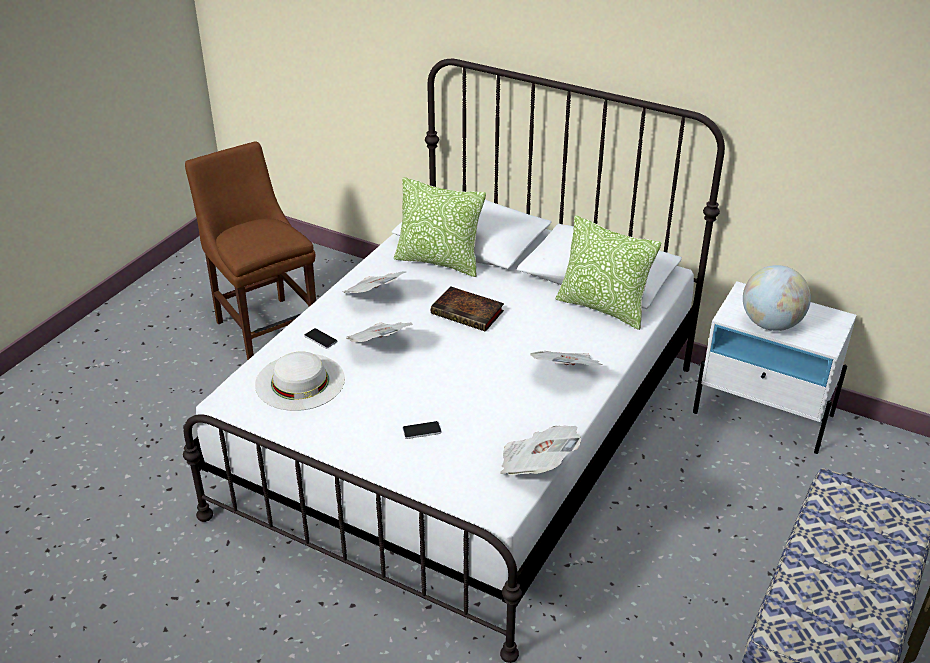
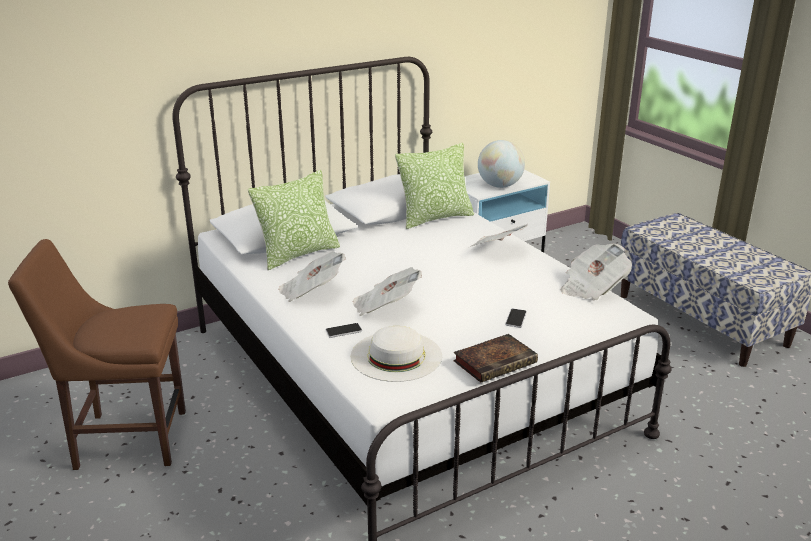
camera: 60 degrees left, 10 degrees down
(469, 313) = (384, 262): book -> book (496, 361)

